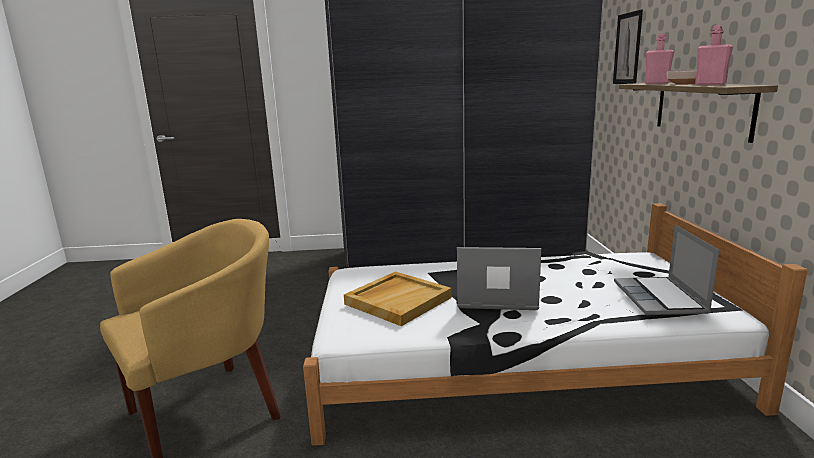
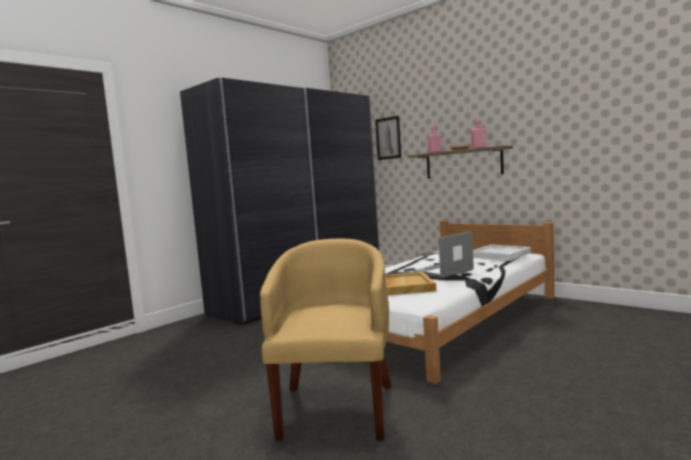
camera: 45 degrees left, 10 degrees down
(661, 298) = (500, 255): laptop -> white tray

